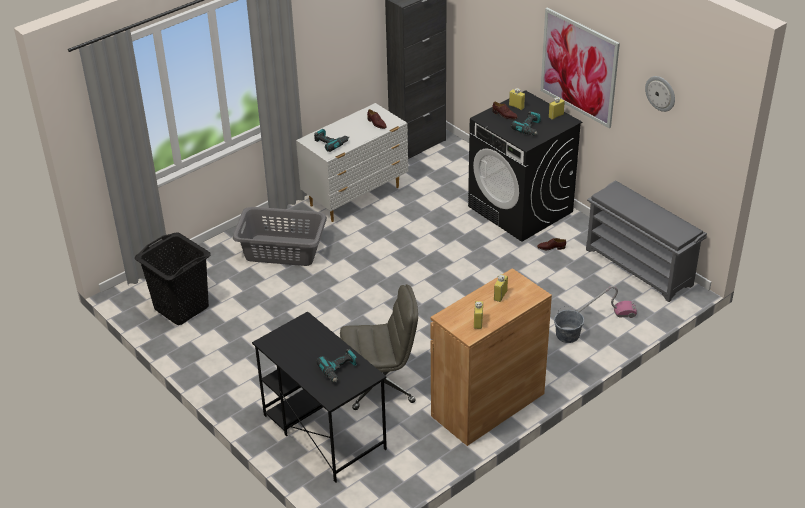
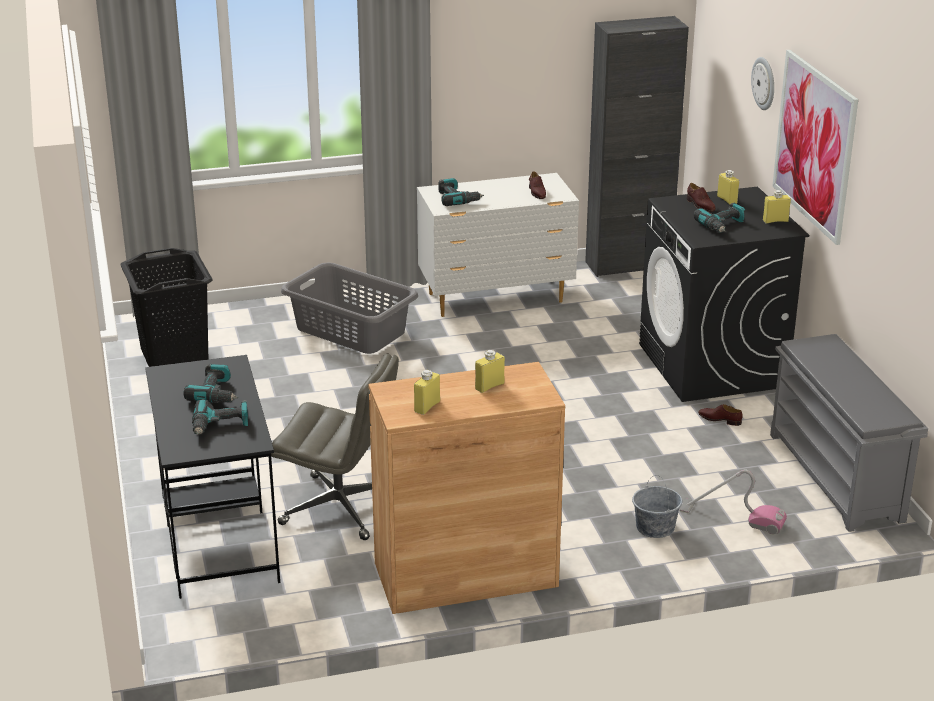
camera: 25 degrees right, 10 degrees down
(315, 347) = (216, 393): none -> power drill
(660, 93) = (896, 181): wall clock -> wall clock (764, 83)

